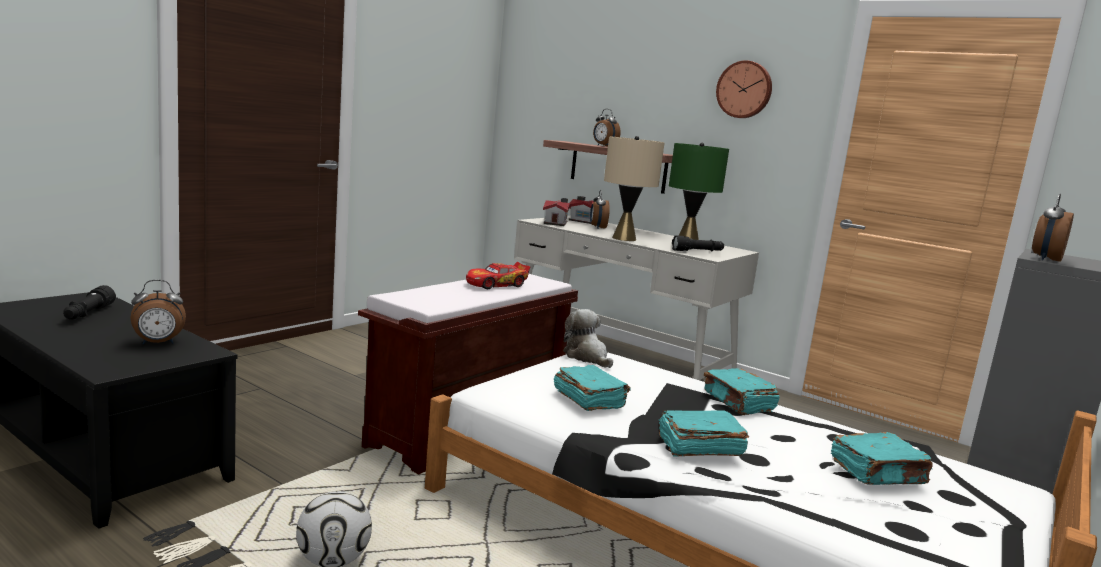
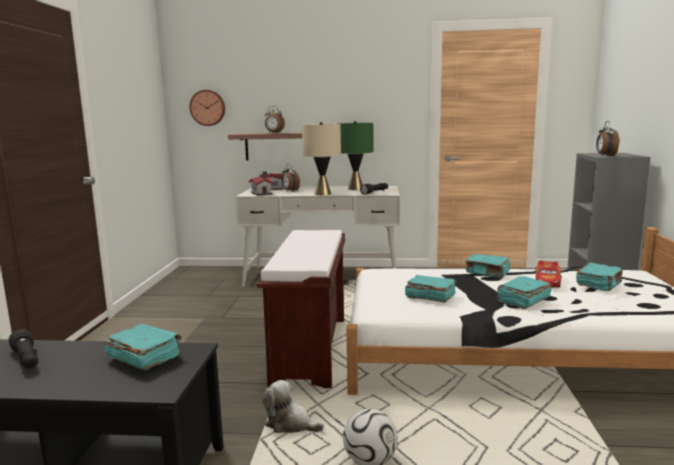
camera: 30 degrees left, 0 degrees up
(158, 343) = (144, 358): alarm clock -> turquoise book
(497, 284) = (309, 241): toy car -> toy car (547, 281)
(587, 357) = (378, 274): plush toy -> plush toy (290, 424)
(744, 90) = (368, 83): wall clock -> wall clock (208, 108)

